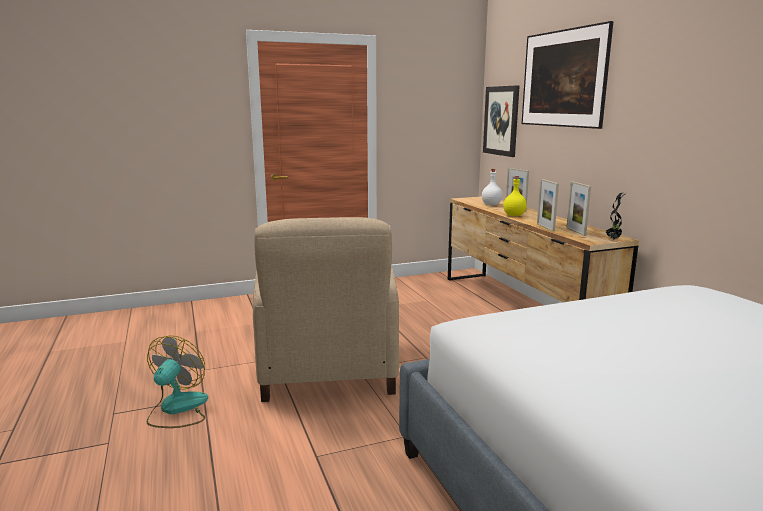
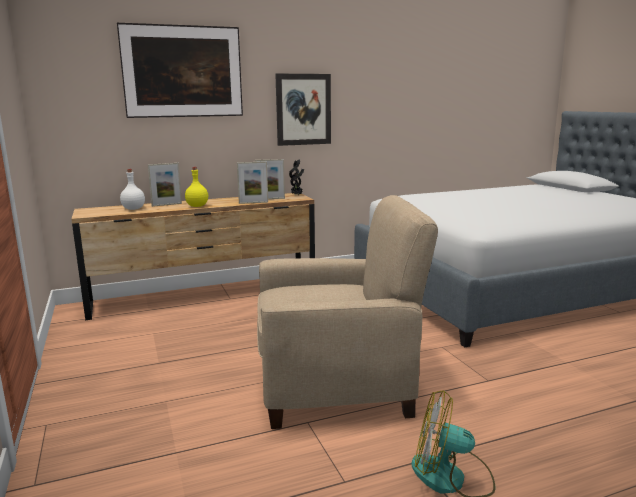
camera: 90 degrees left, 0 degrees up
(501, 121) = (78, 116): picture -> picture (303, 109)

